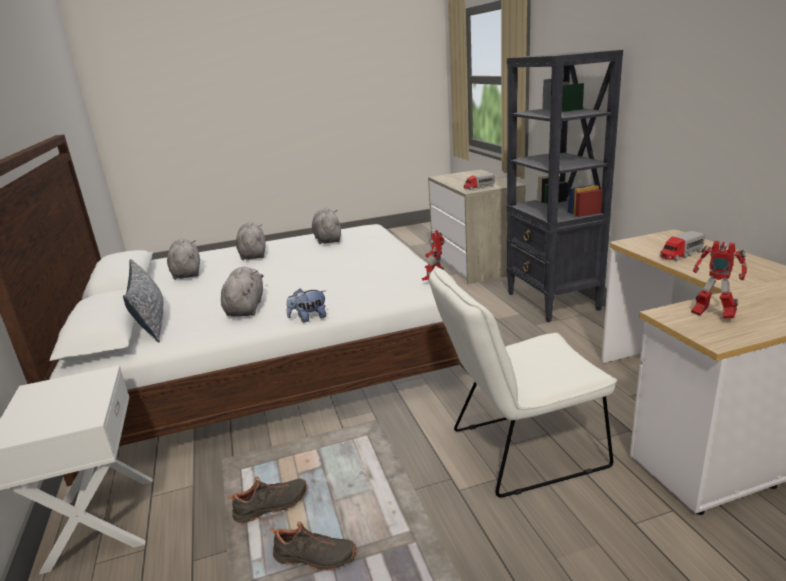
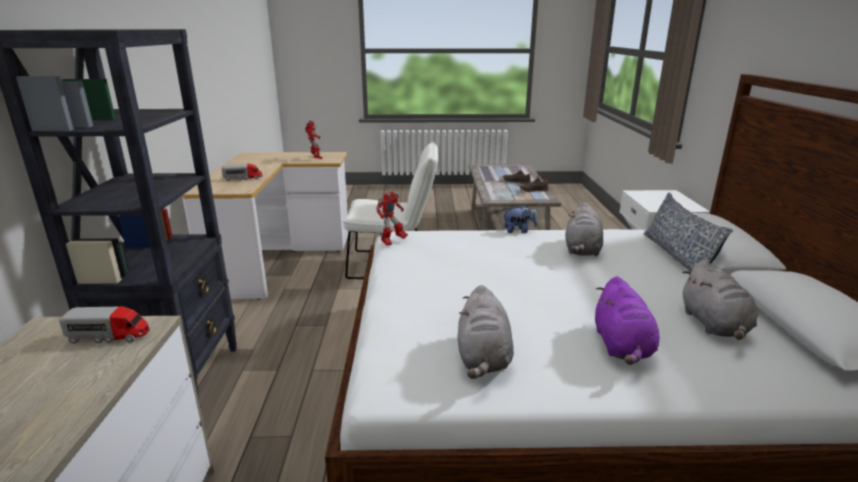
camera: 165 degrees left, 0 degrees up
(253, 255) = (622, 347): grey plush toy -> purple plush toy

